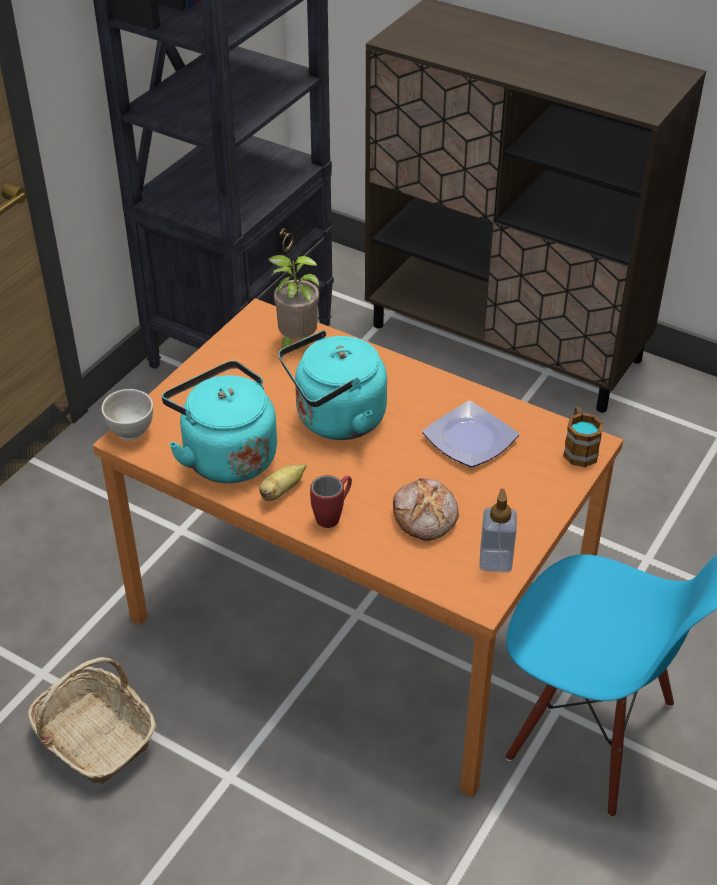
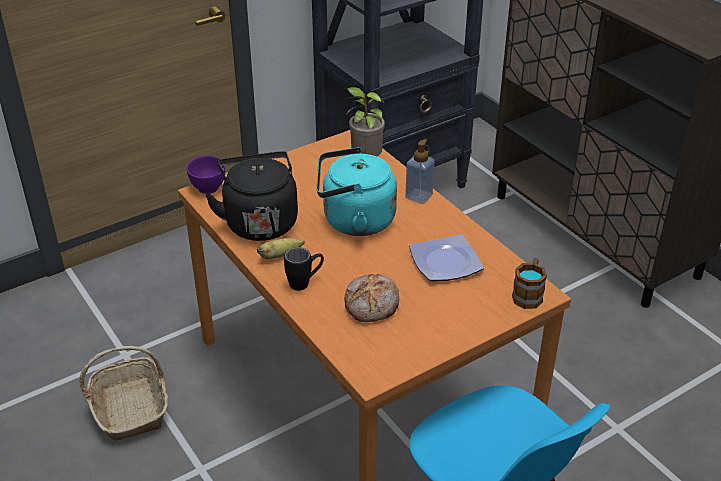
camera: 25 degrees right, 5 degrees down
(131, 432) = (208, 189): white bowl -> purple bowl
(226, 455) = (260, 221): turquoise kettle -> black kettle
(333, 515) = (305, 283): red mug -> black mug
(495, 561) = (403, 353): soap dispenser -> soap dispenser (419, 196)

